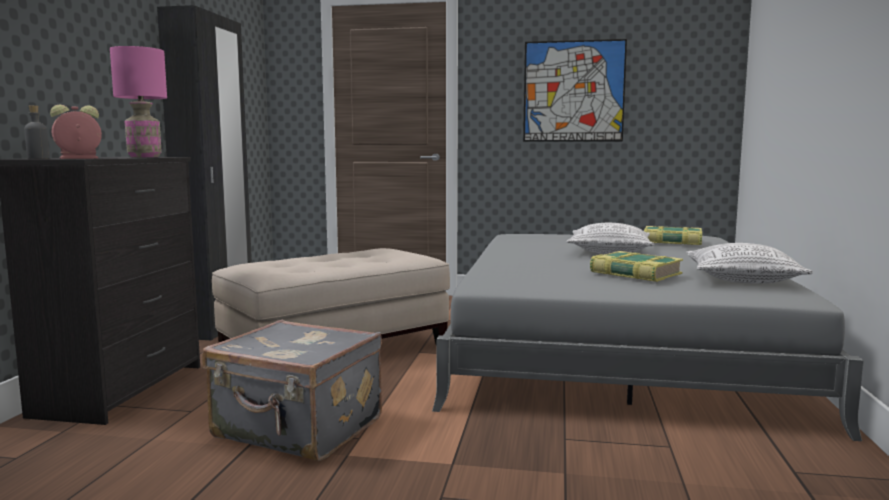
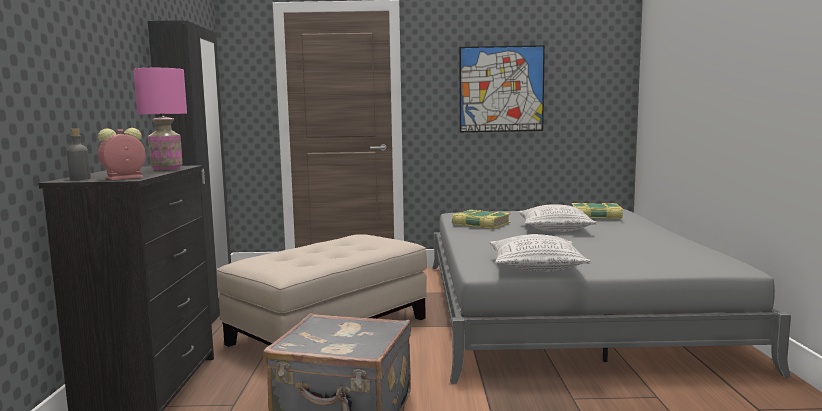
camera: 10 degrees left, 0 degrees up
(635, 274) = (595, 251): book -> book (481, 224)
(742, 280) = (679, 252): pillow -> pillow (536, 267)

